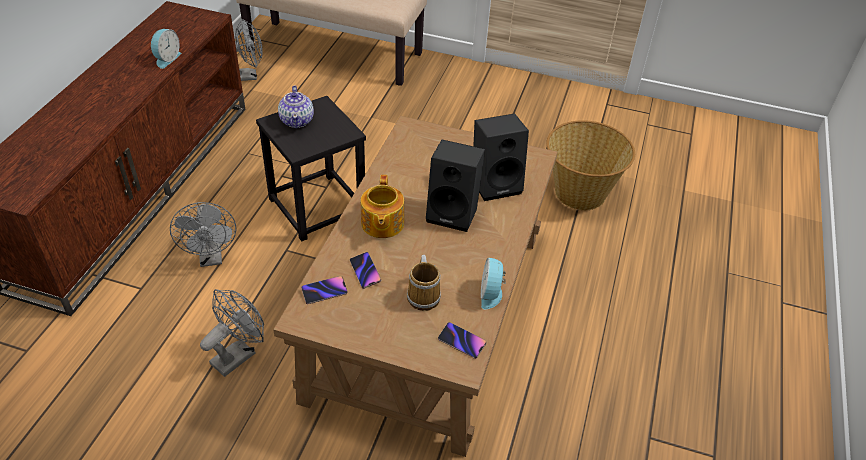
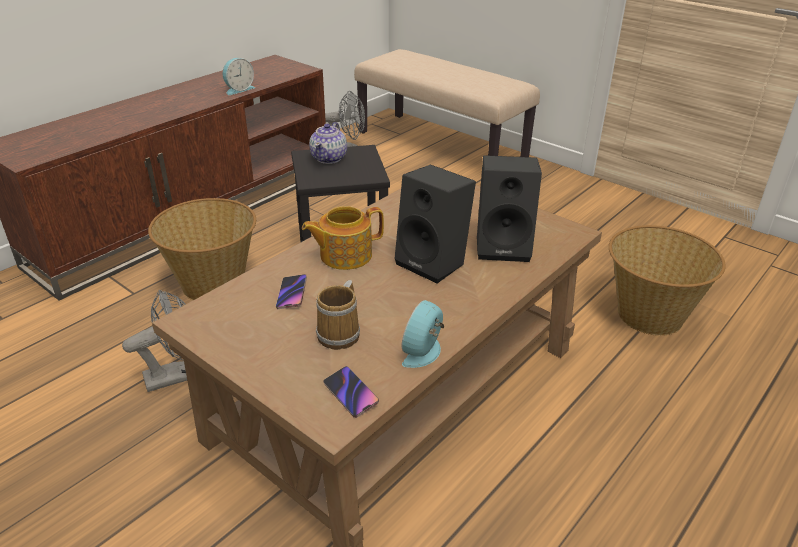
camera: 25 degrees right, 10 degrees down
(211, 258) = (213, 283): grey fan -> basket
(324, 291) = (233, 301): phone -> none
(381, 224) = (344, 255): teapot -> teapot turned 45 degrees clockwise

